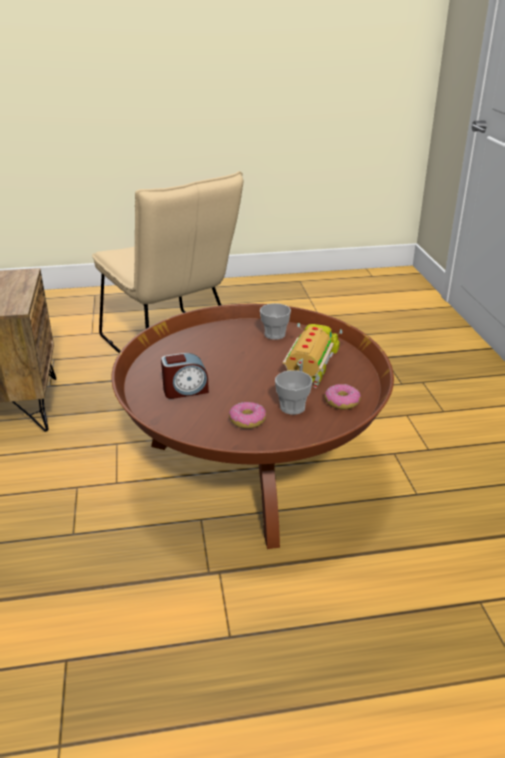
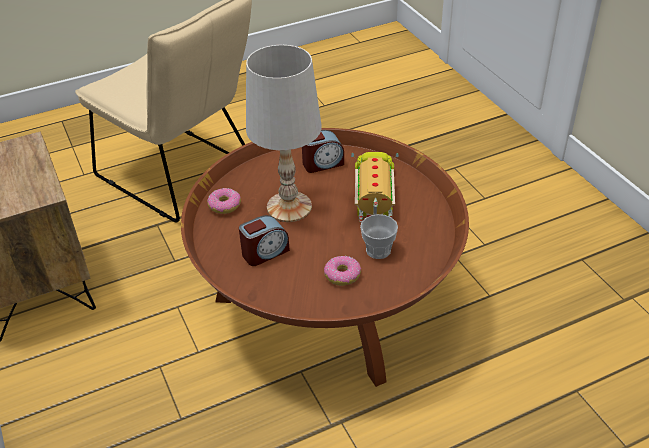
camera: 15 degrees left, 10 degrees up
(227, 360) = (289, 206): none -> white table lamp
(274, 334) = (322, 163): cup -> alarm clock
(341, 402) = (421, 234): donut -> donut (224, 206)

